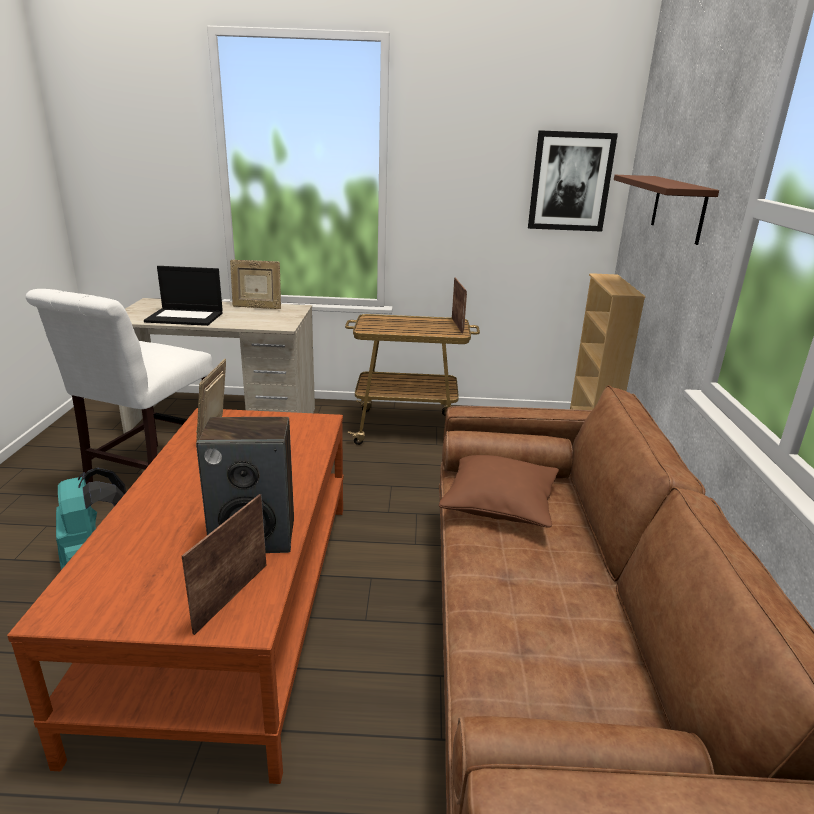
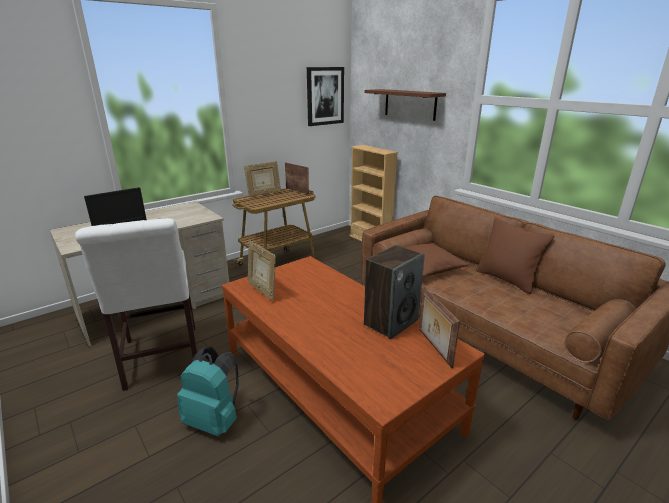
camera: 40 degrees left, 0 degrees up
(257, 307) = (162, 212): picture frame -> picture frame (264, 194)
(604, 588) = (506, 279): none -> brown pillow

